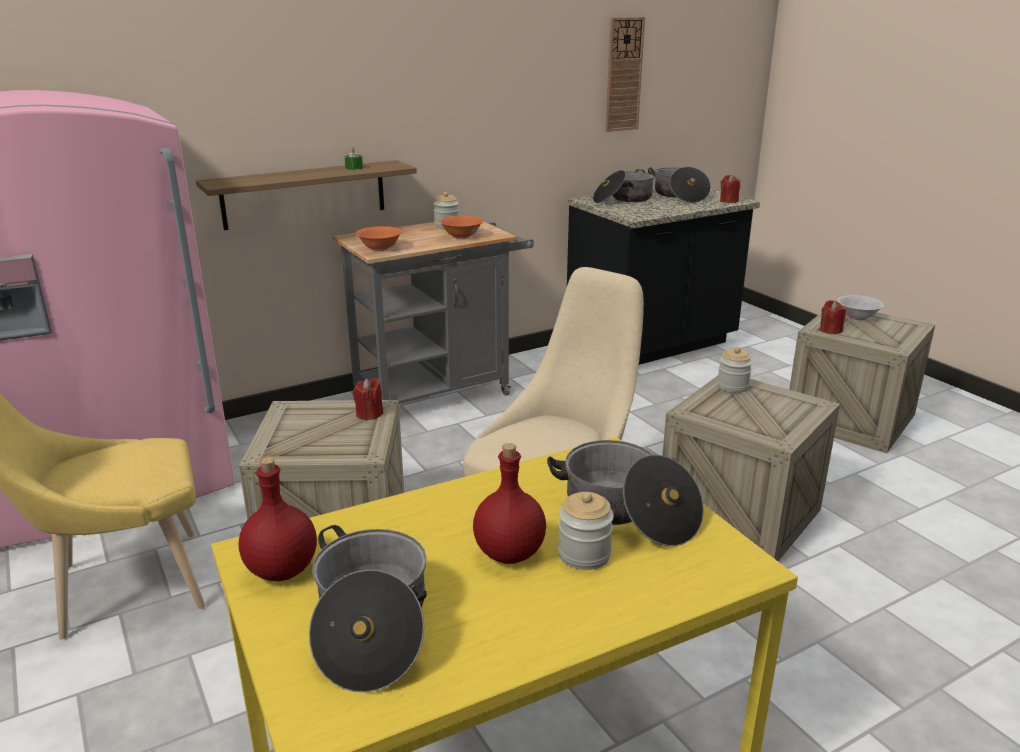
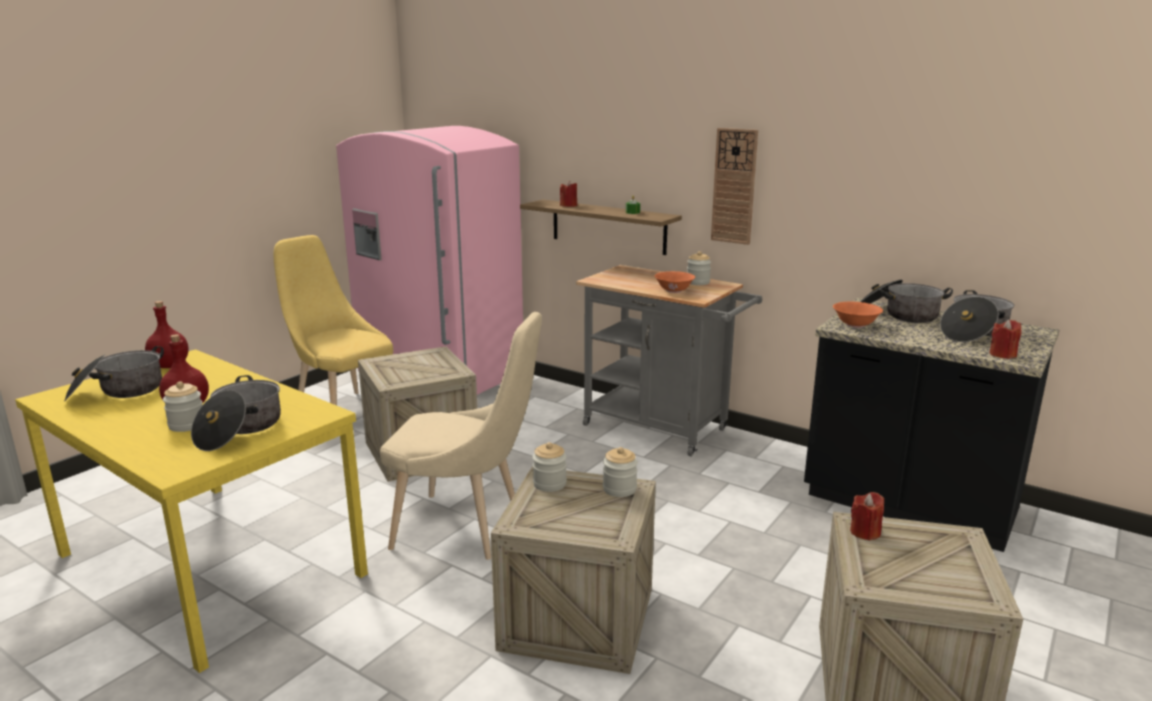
camera: 65 degrees right, 5 degrees down
(369, 414) = (446, 372): red candle -> red candle (568, 205)
(379, 248) = (606, 278): orange bowl -> orange bowl (855, 324)
(623, 75) = (958, 172): wall clock -> wall clock (734, 186)
(708, 411) = (549, 484): none -> jar
(858, 317) = (949, 549): white bowl -> none

